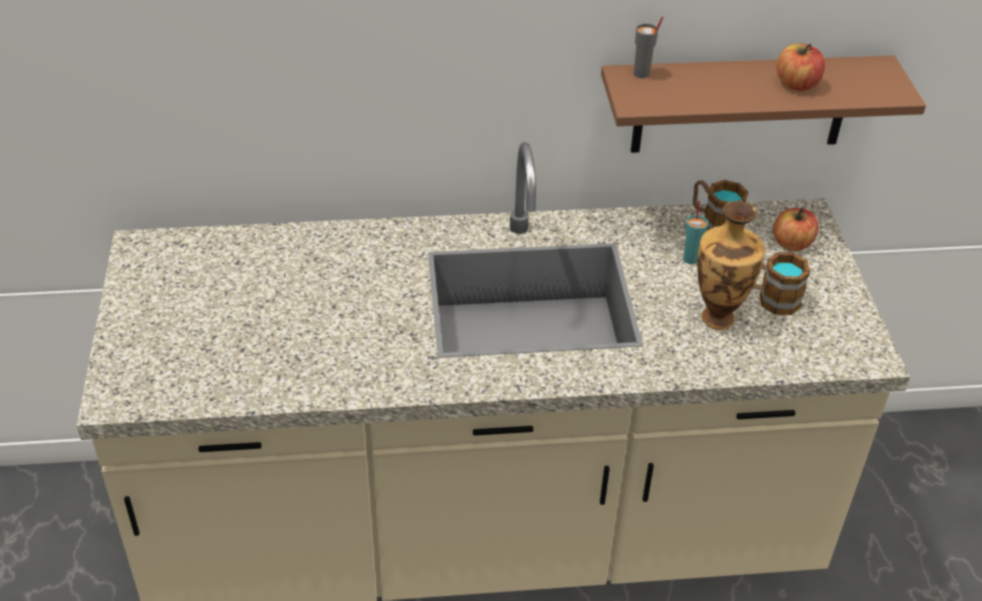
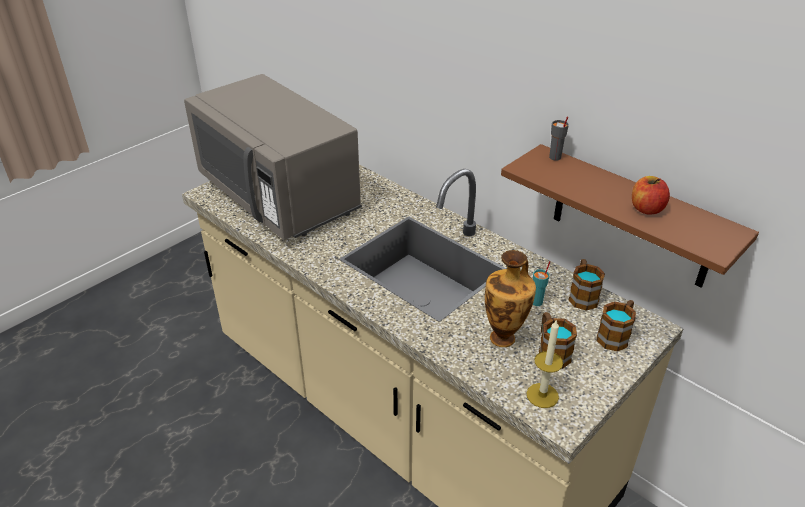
camera: 50 degrees right, 5 degrees down
(227, 333) = (278, 196): none -> grey microwave
(792, 243) = (615, 335): apple -> mug
(823, 345) = (542, 395): none -> candle

